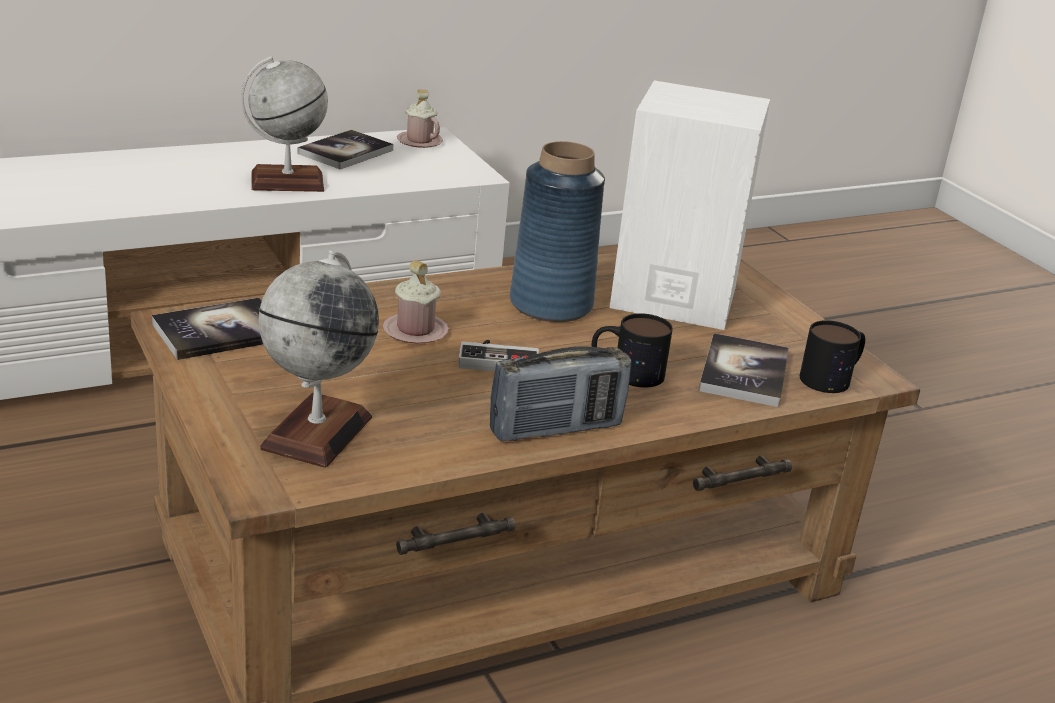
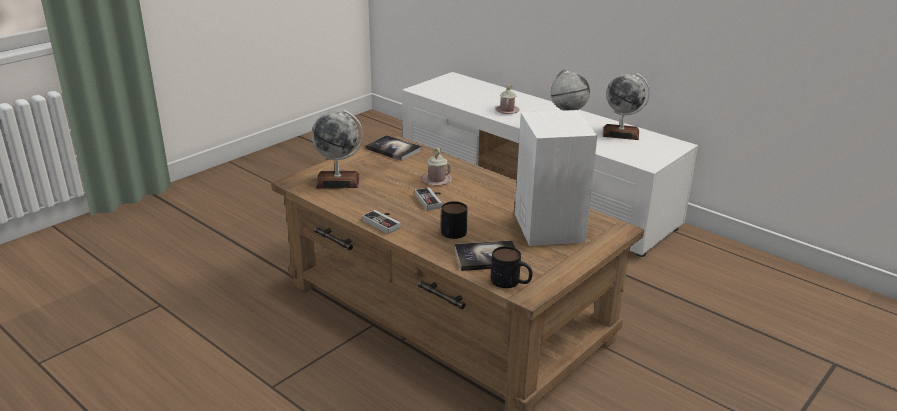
camera: 70 degrees right, 0 degrees up
(345, 152) = (621, 133): book -> globe
(419, 141) = (665, 144): pink mug -> pink mug (507, 110)
(550, 304) = (499, 201): blue vase -> none
(556, 429) = (384, 222): radio -> game controller

